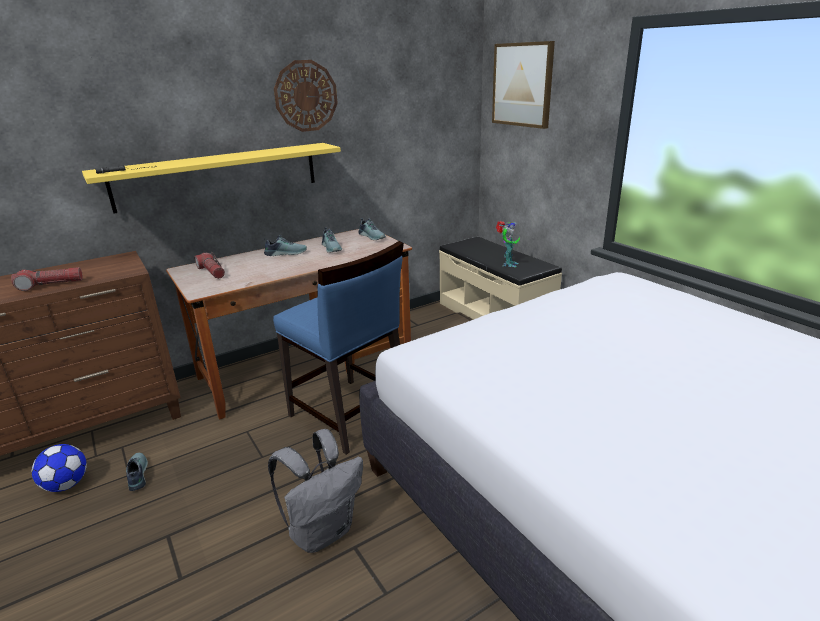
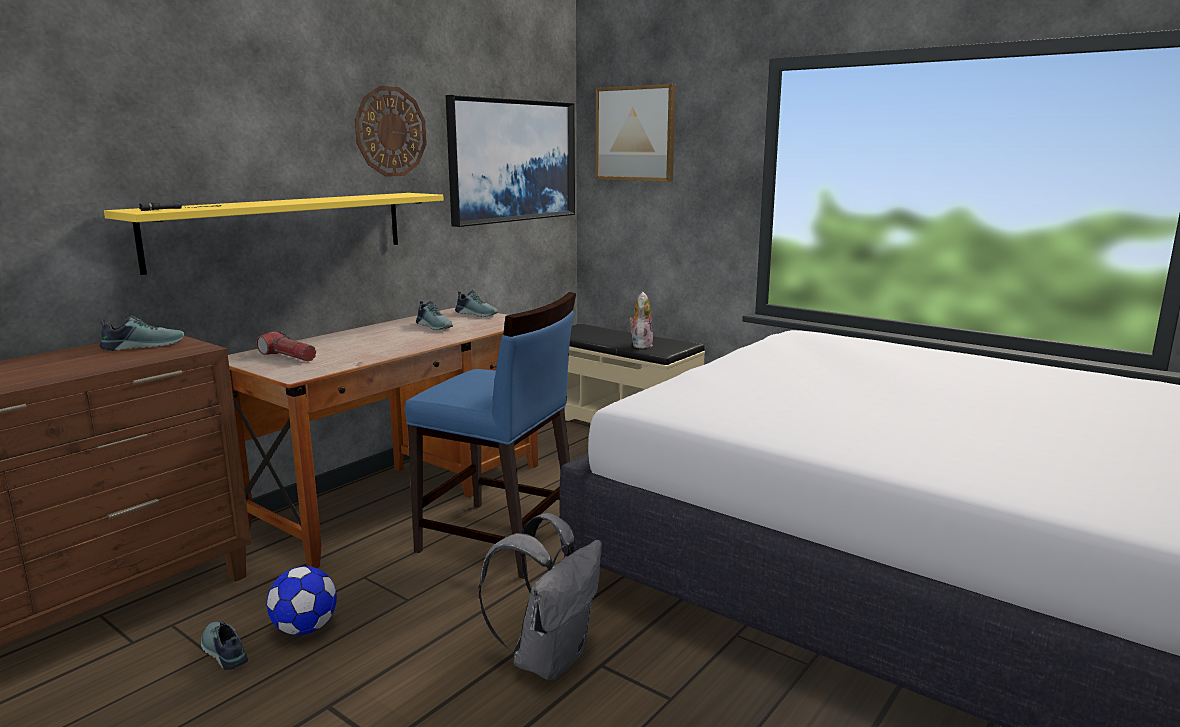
camera: 20 degrees left, 10 degrees down
(50, 285) = (79, 367): flashlight -> none
(66, 485) = (107, 684): football -> football (305, 629)
(286, 253) = (375, 334): shoe -> shoe (143, 346)
(418, 110) = (512, 160): none -> picture
(507, 264) = (640, 345): toy robot -> plush toy

